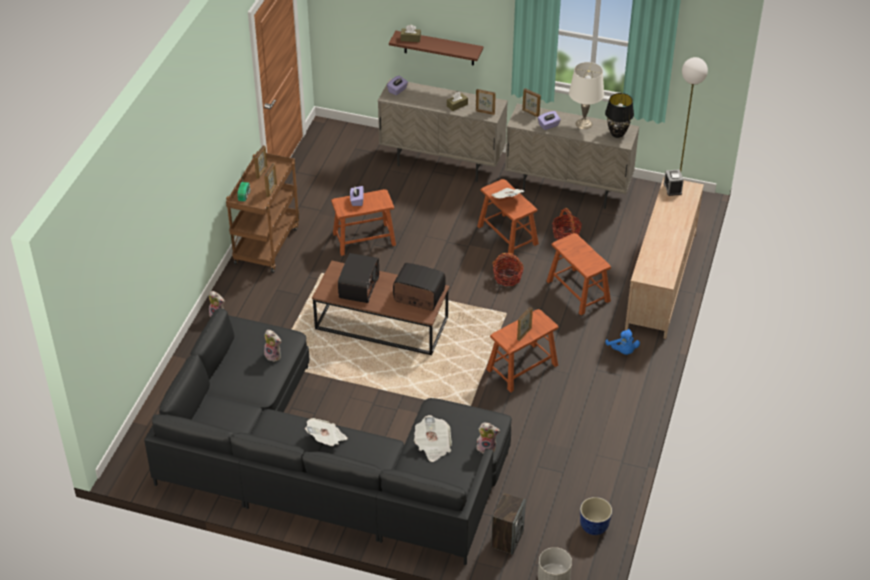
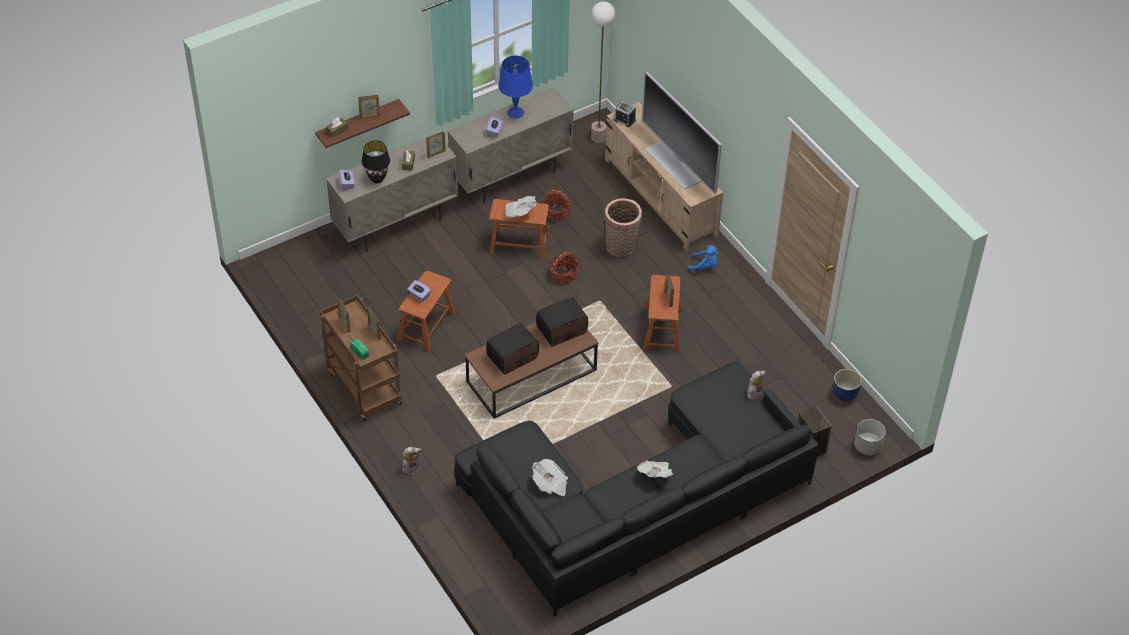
camera: 50 degrees left, 5 degrees up
(274, 355) = (536, 451): plush toy -> none
(358, 287) = (513, 358): radio -> radio turned 90 degrees counterclockwise
(433, 446) = (723, 420): newspaper -> newspaper (550, 484)
(530, 113) = (468, 131): picture frame -> picture frame (369, 116)
(578, 291) = (621, 247): brown stool -> basket
(584, 123) = (515, 112): white table lamp -> blue table lamp
(617, 134) = (548, 104): black table lamp -> black table lamp (377, 179)
(663, 243) = (674, 164): none -> television

